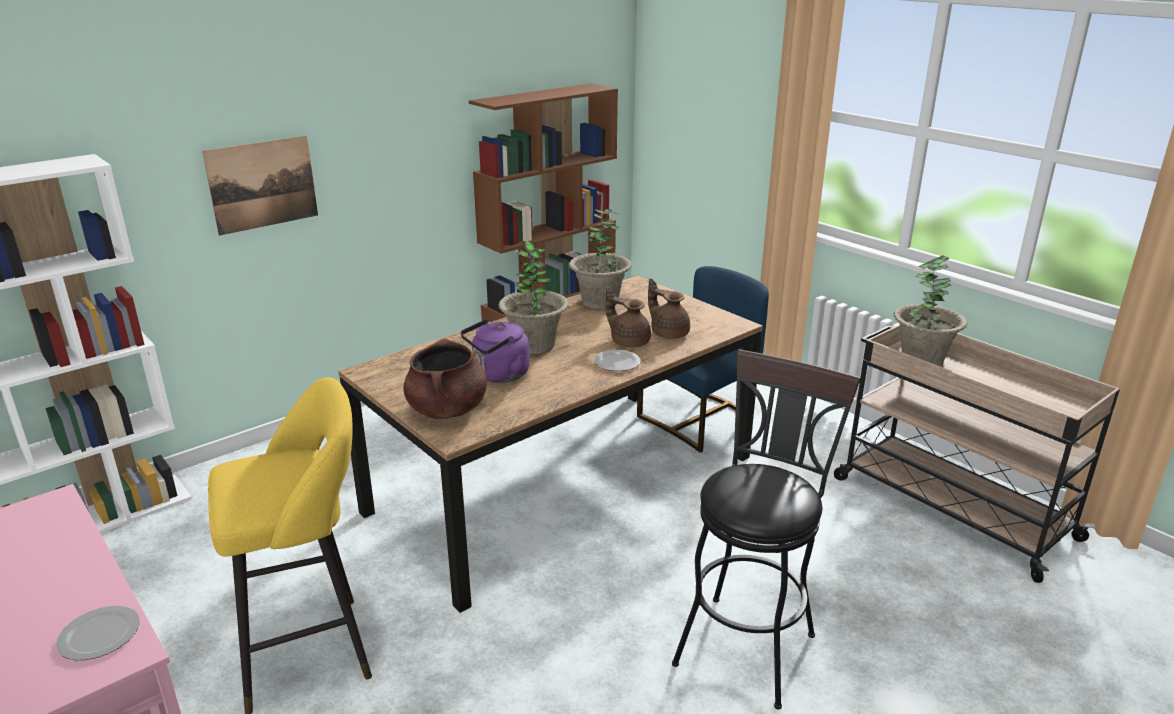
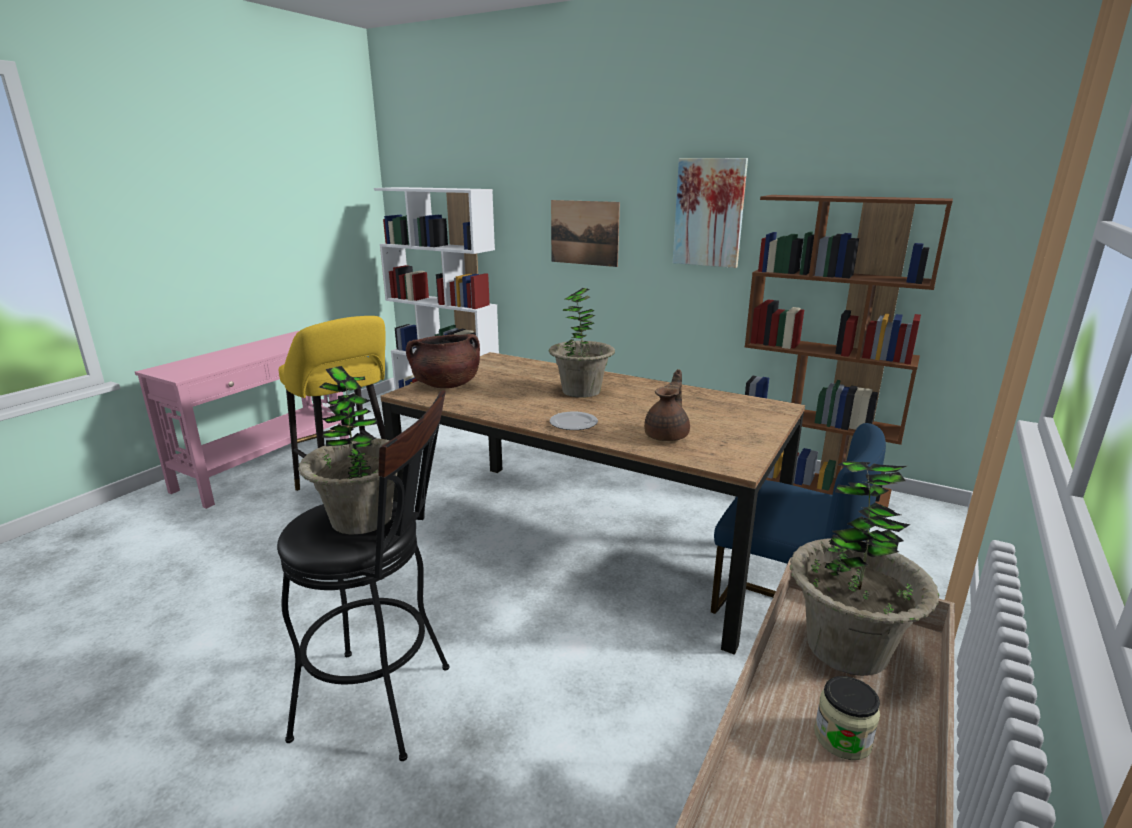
camera: 70 degrees right, 5 degrees down
(101, 634) = (199, 368): plate -> none
(412, 129) = (709, 213): none -> picture
(498, 375) = (513, 389): purple kettle -> none
(600, 302) = (706, 399): potted plant -> potted plant (361, 519)
(629, 341) = (626, 422): brown teapot -> none
(983, 379) = (842, 738): none -> jar

